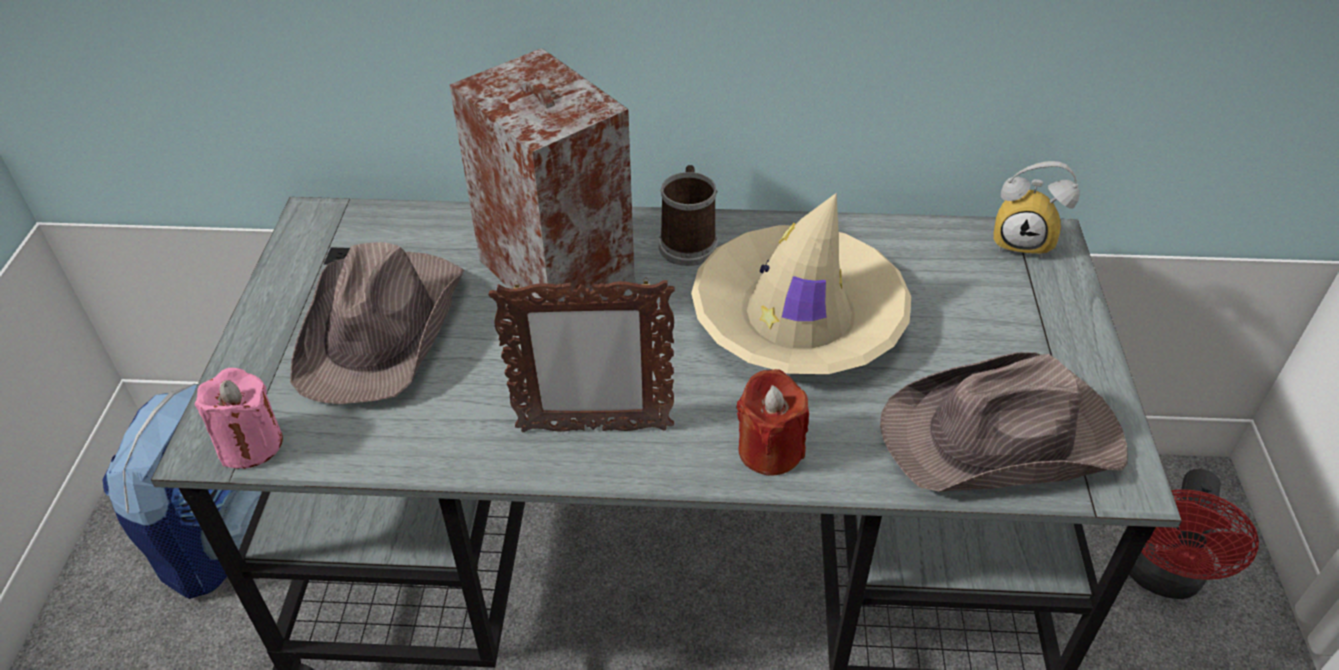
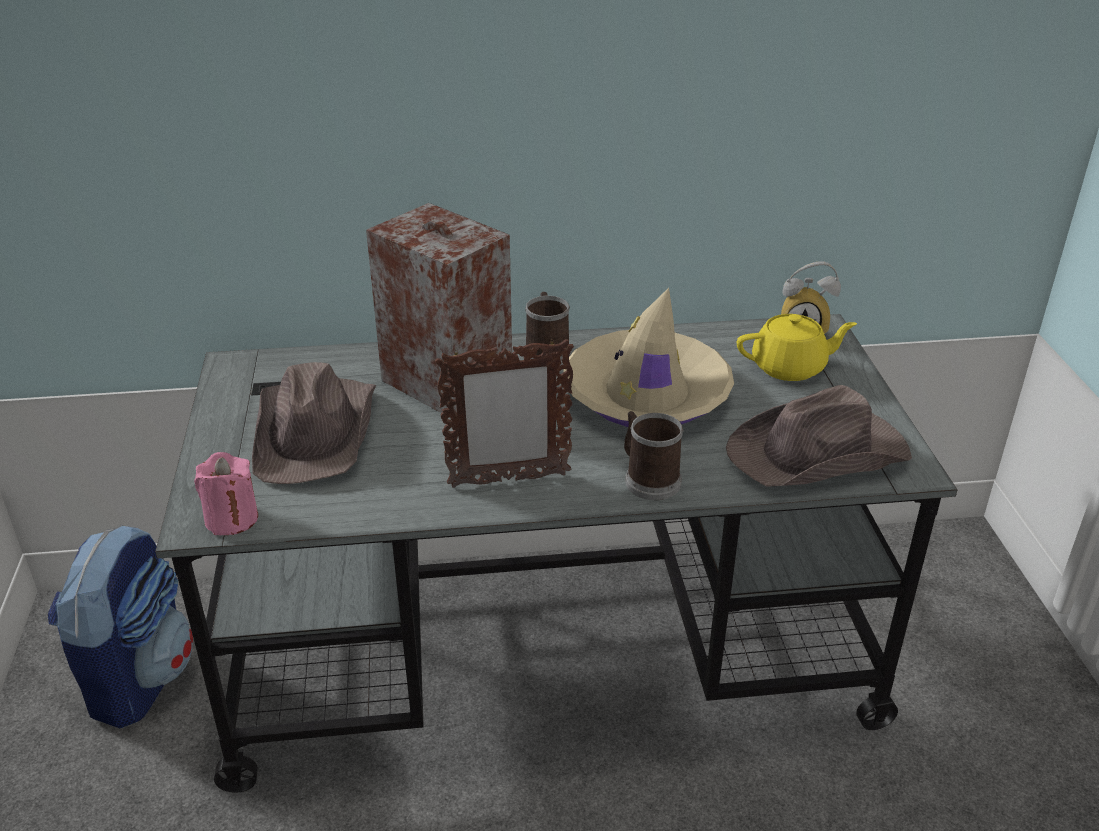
camera: 10 degrees left, 10 degrees down
(769, 450) = (648, 479): red candle -> mug
(994, 296) = (790, 367): none -> yellow teapot
(1161, 577) = (948, 607): red fan -> none

